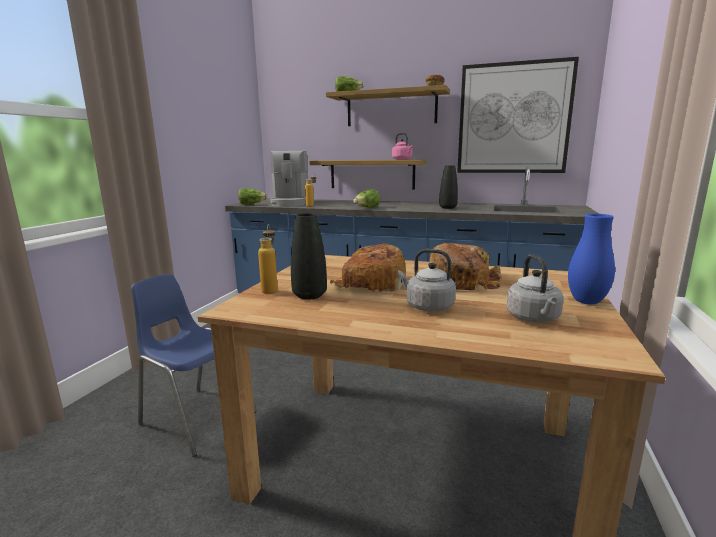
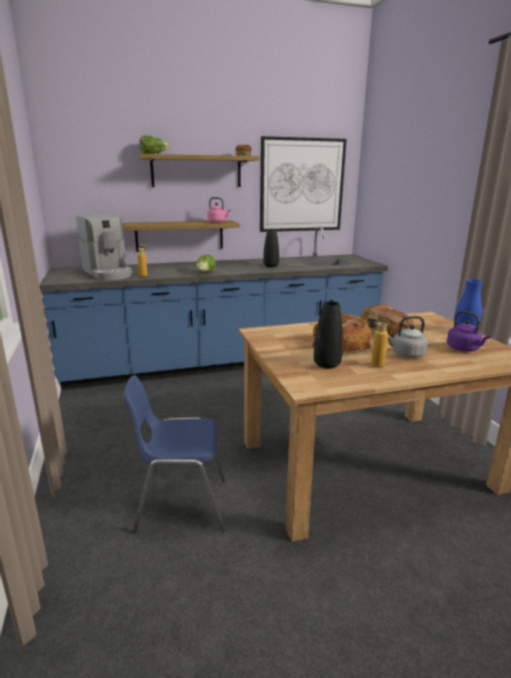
camera: 35 degrees left, 5 degrees up
(252, 204) = (68, 279): lettuce -> none
(271, 289) = (290, 366): bottle -> bottle (373, 363)
(534, 319) = (464, 349): grey kettle -> purple kettle

